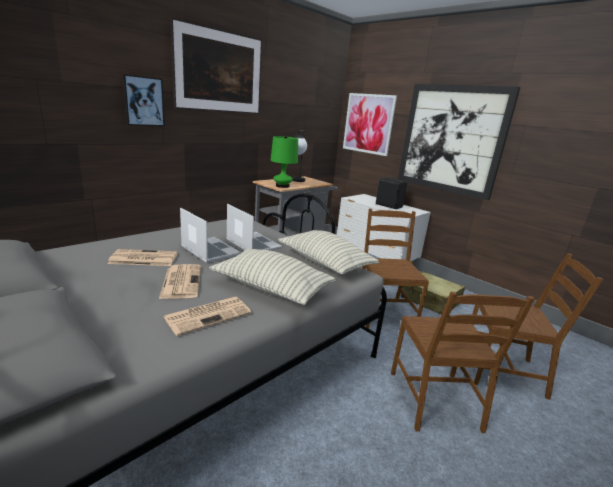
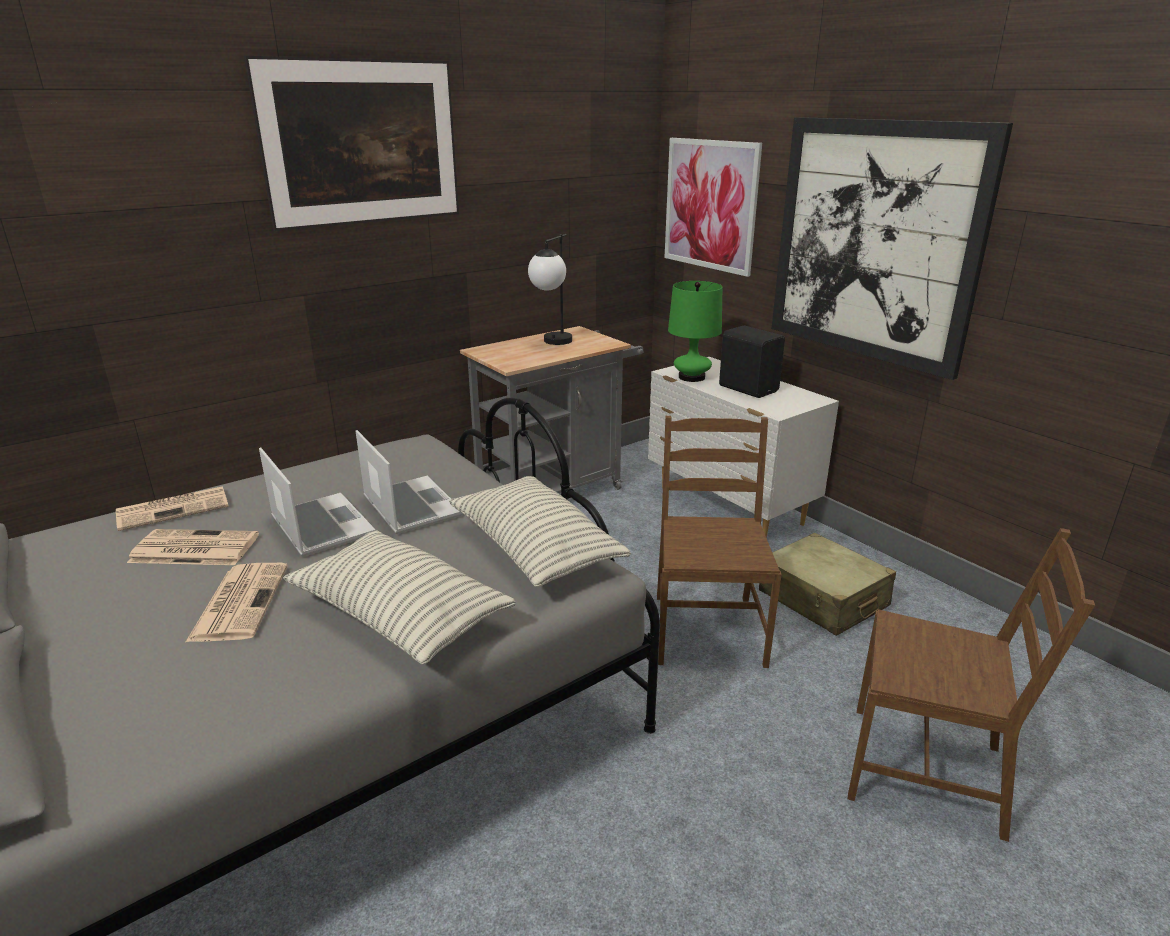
camera: 10 degrees right, 5 degrees up
(144, 101) = (210, 227): picture -> none
(209, 315) = (258, 678): newspaper -> newspaper (175, 508)
(282, 186) = (514, 360): green table lamp -> green table lamp (691, 377)
(435, 401) = (748, 833): brown chair -> none

